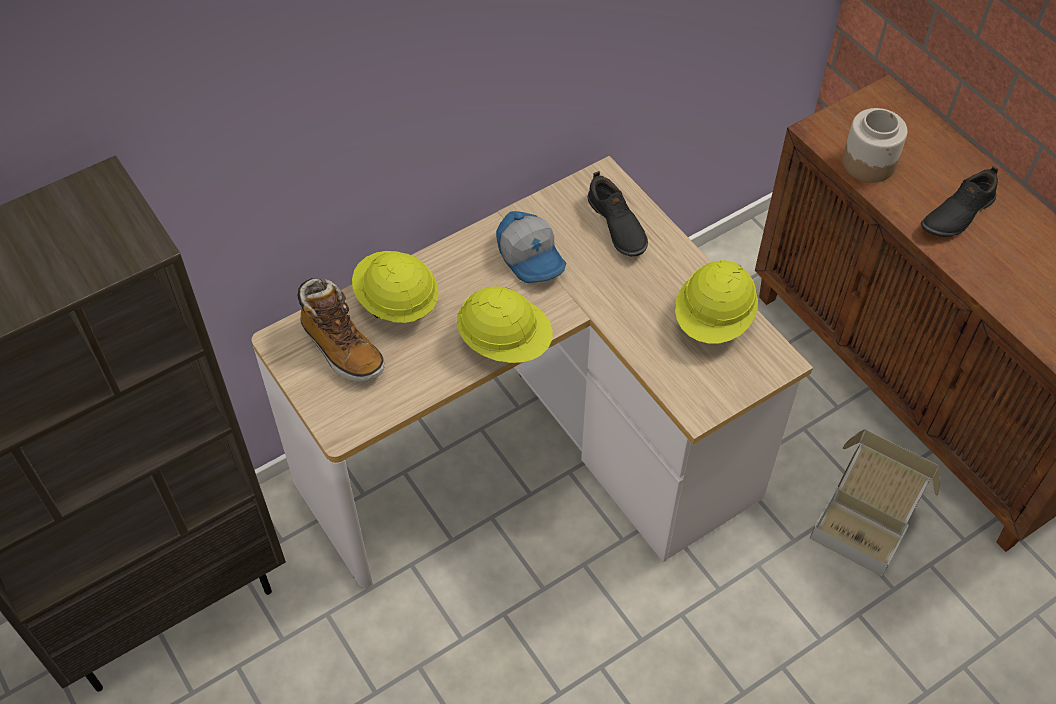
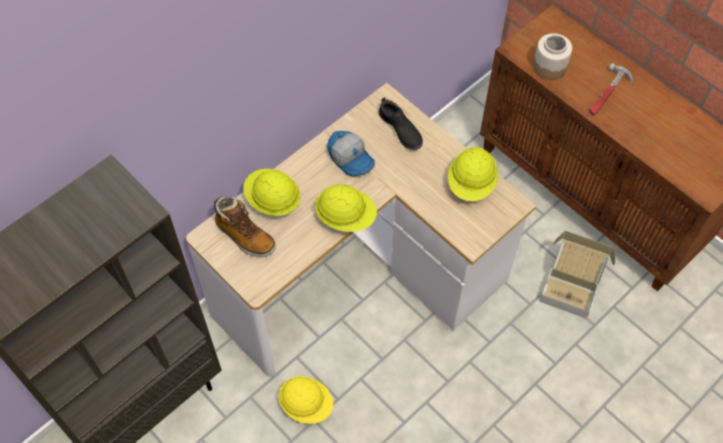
camera: 10 degrees left, 5 degrees up
(411, 640) = (306, 404): none -> yellow hard hat
(957, 214) = (607, 94): black shoe -> hammer

